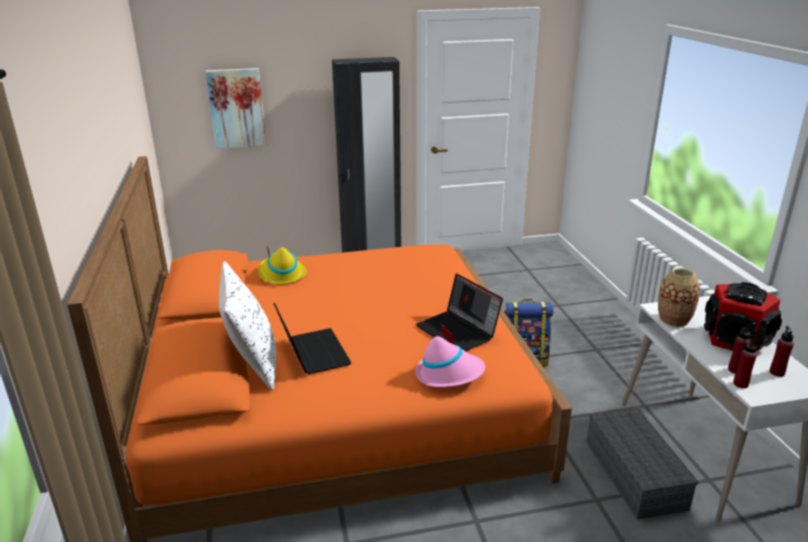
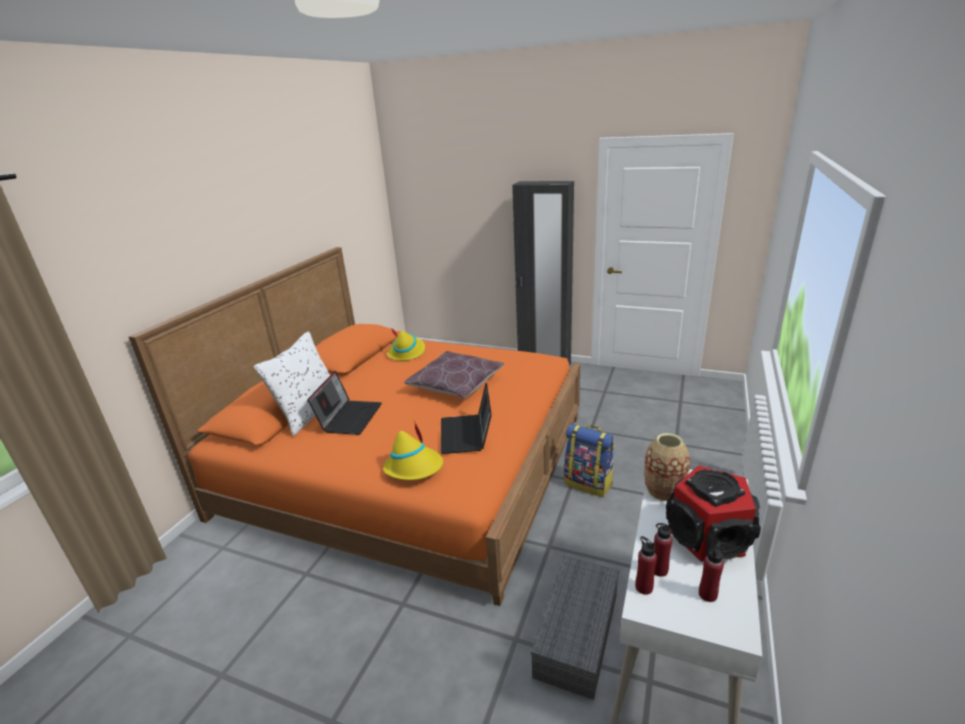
camera: 35 degrees right, 0 degrees up
(237, 108) = (447, 218): picture -> none
(384, 291) = (456, 385): none -> brown pillow
(449, 373) = (414, 467): pink hat -> yellow hat

